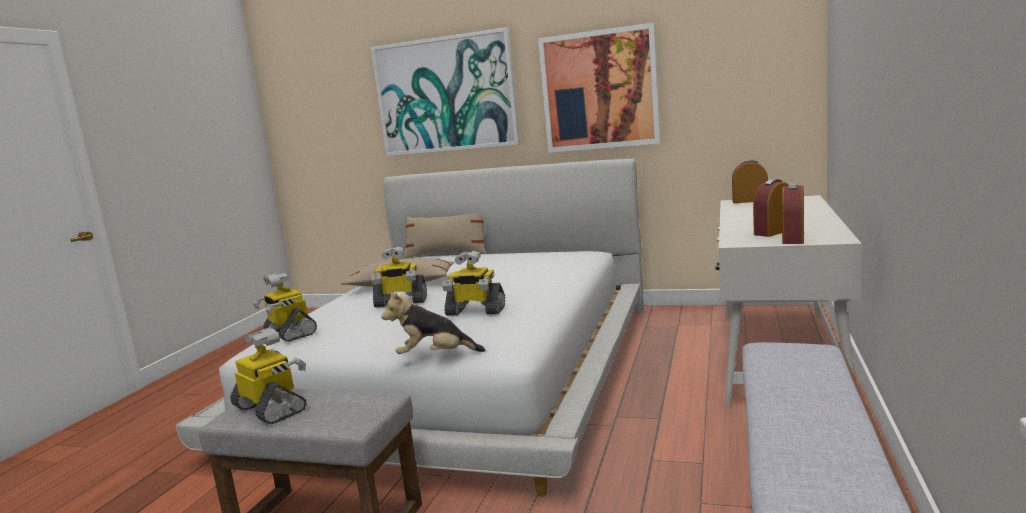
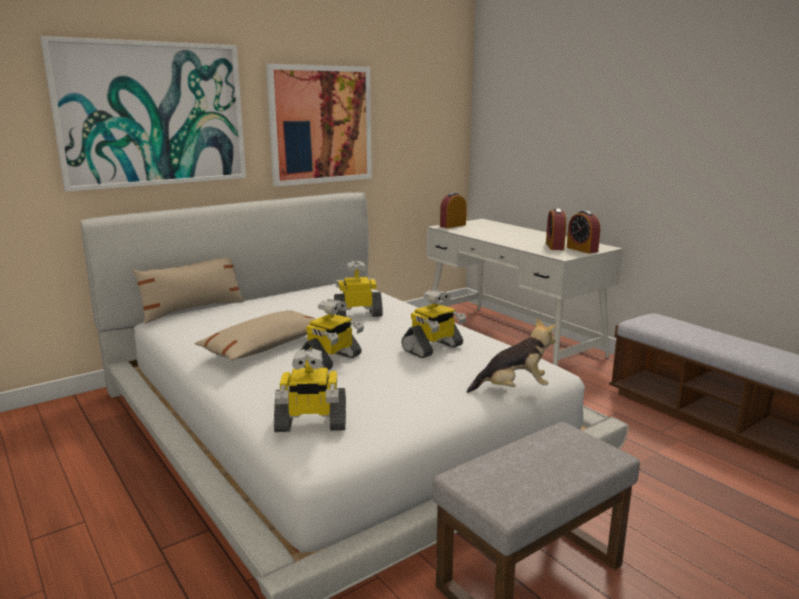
camera: 55 degrees left, 5 degrees up
(271, 409) = (515, 481): toy robot -> toy robot (358, 314)
(434, 356) = (513, 389): plush toy -> plush toy turned 135 degrees counterclockwise

